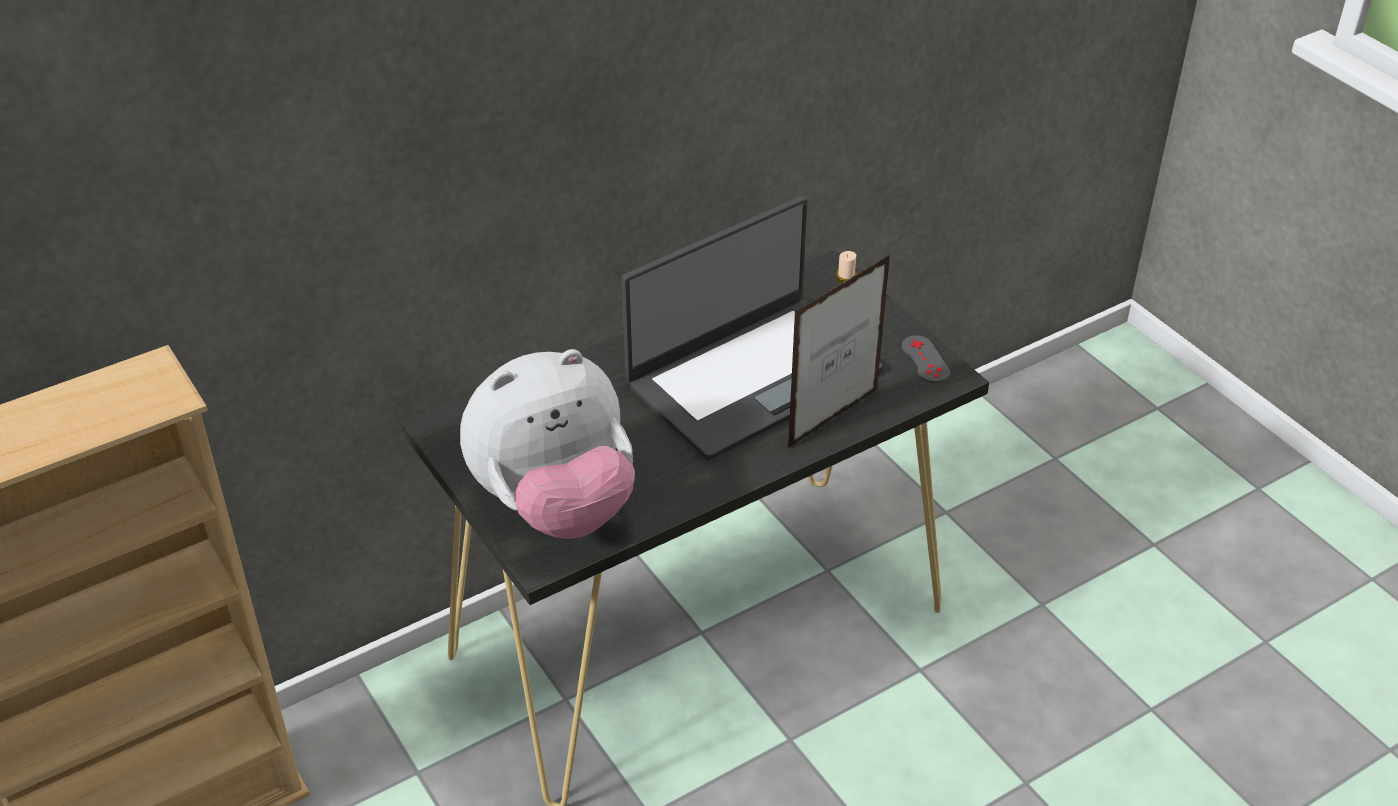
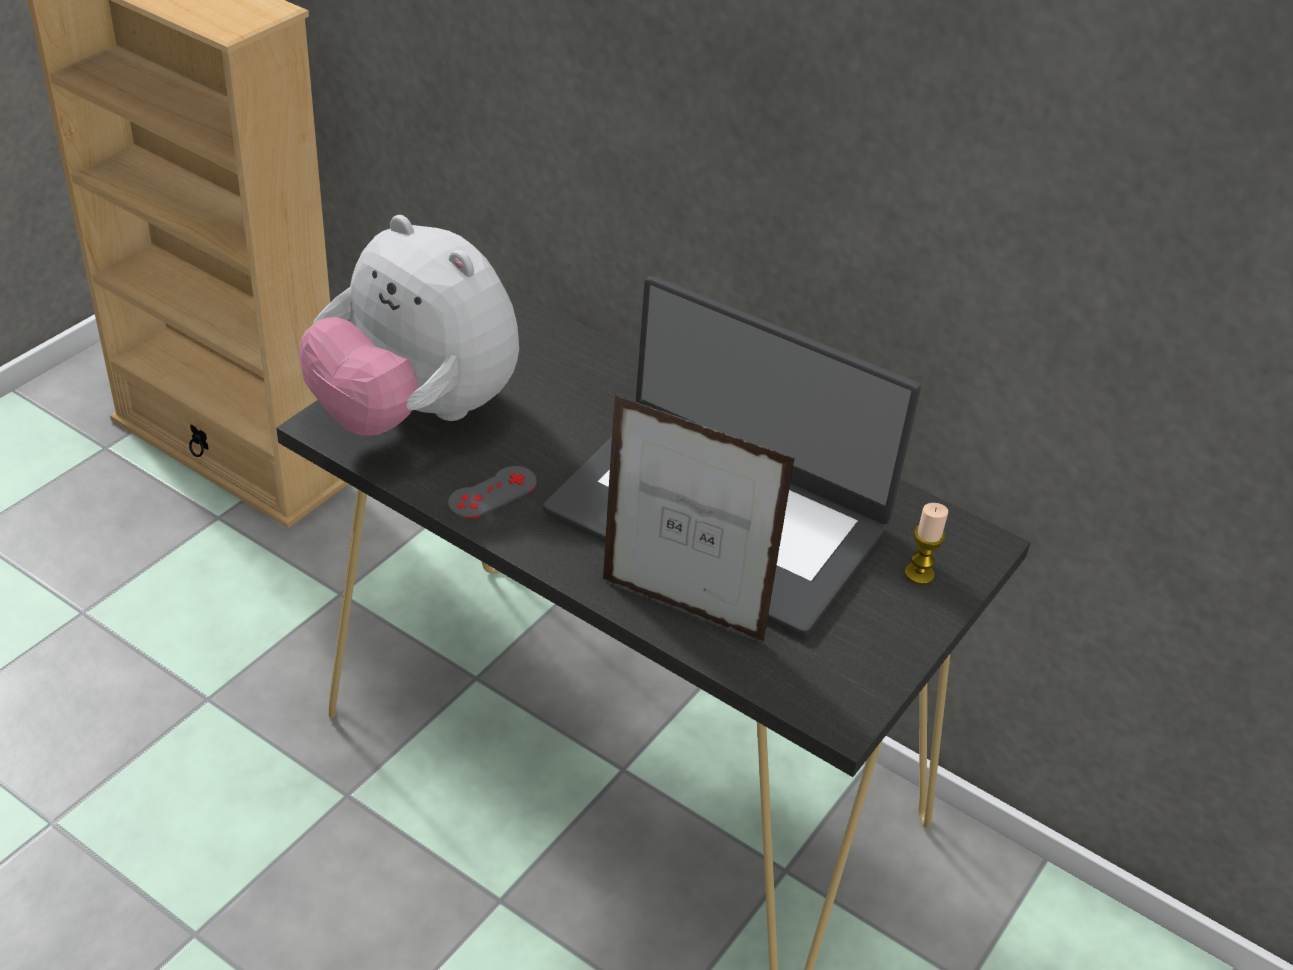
camera: 65 degrees right, 0 degrees up
(925, 359) = (858, 680): grey game controller -> grey game controller (492, 493)

